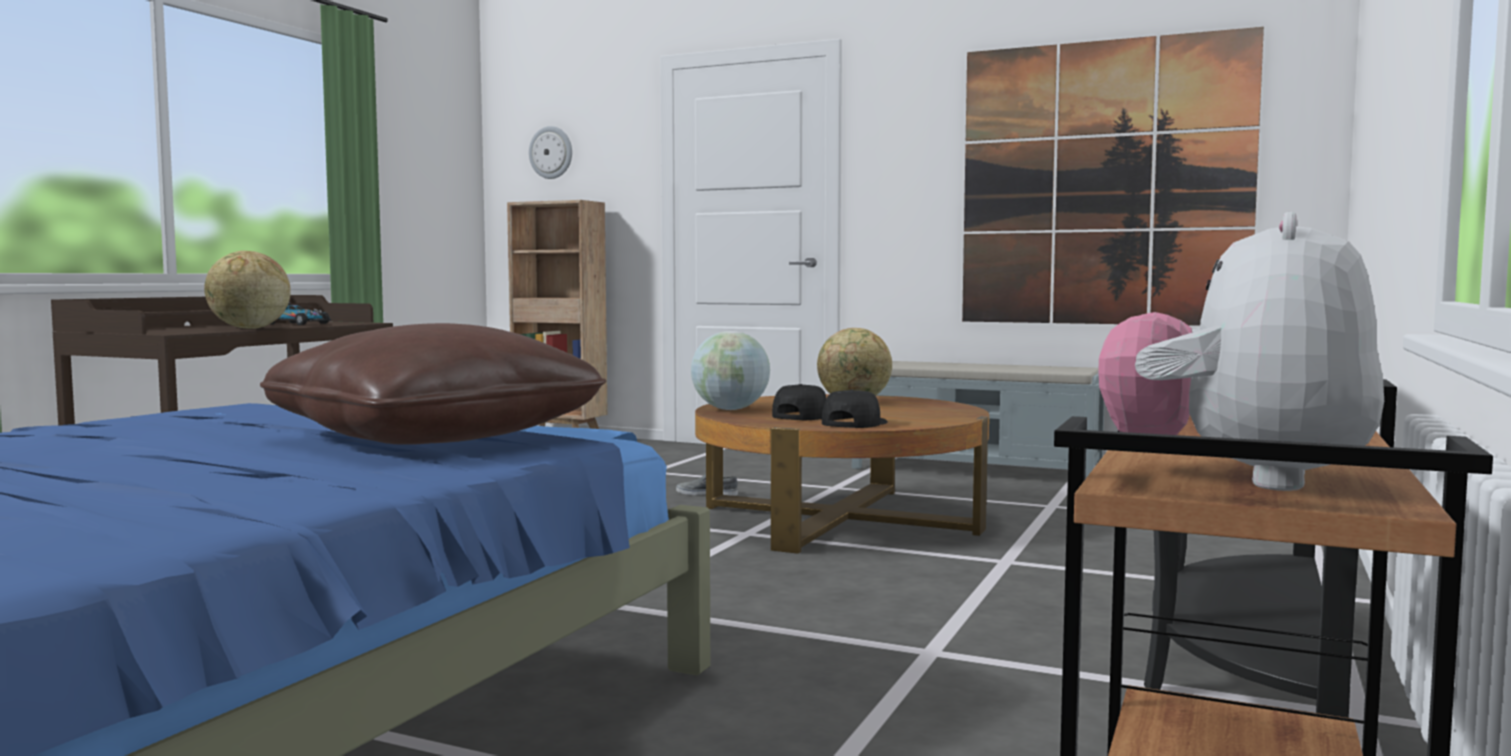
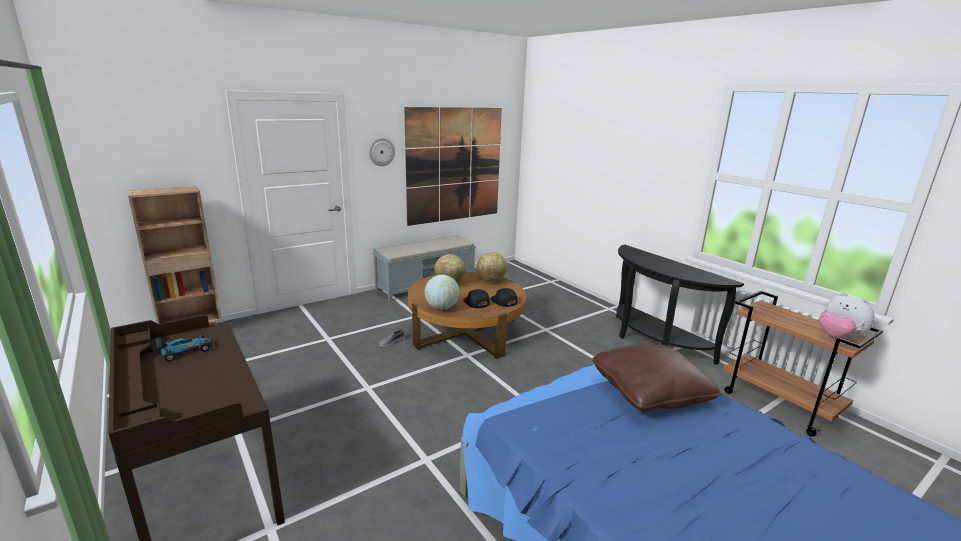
camera: 60 degrees left, 15 degrees up
(249, 328) = (228, 373): globe -> globe (491, 281)
(551, 152) = (135, 152): wall clock -> wall clock (381, 151)

